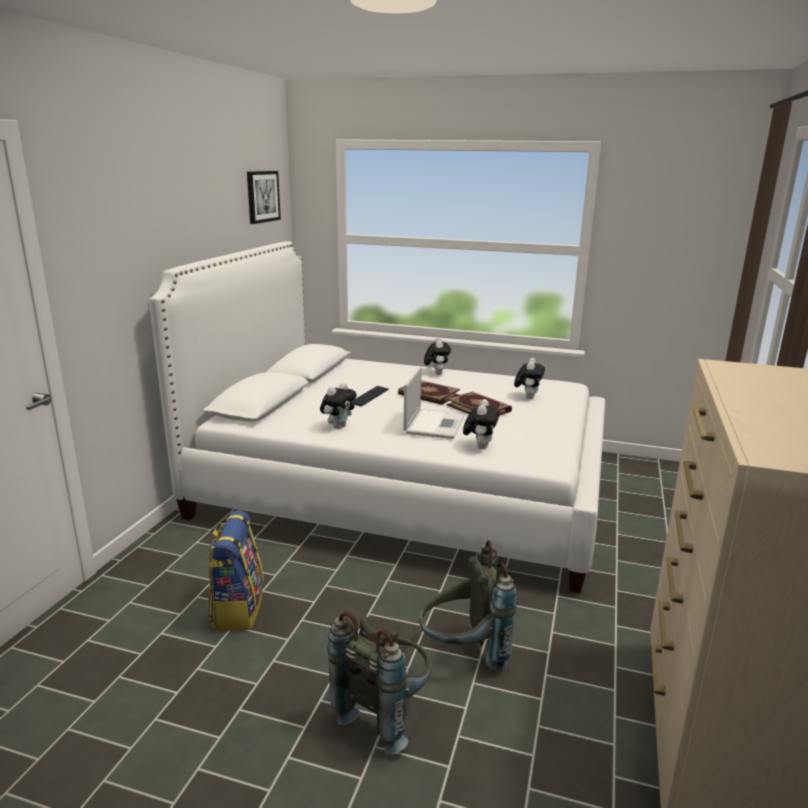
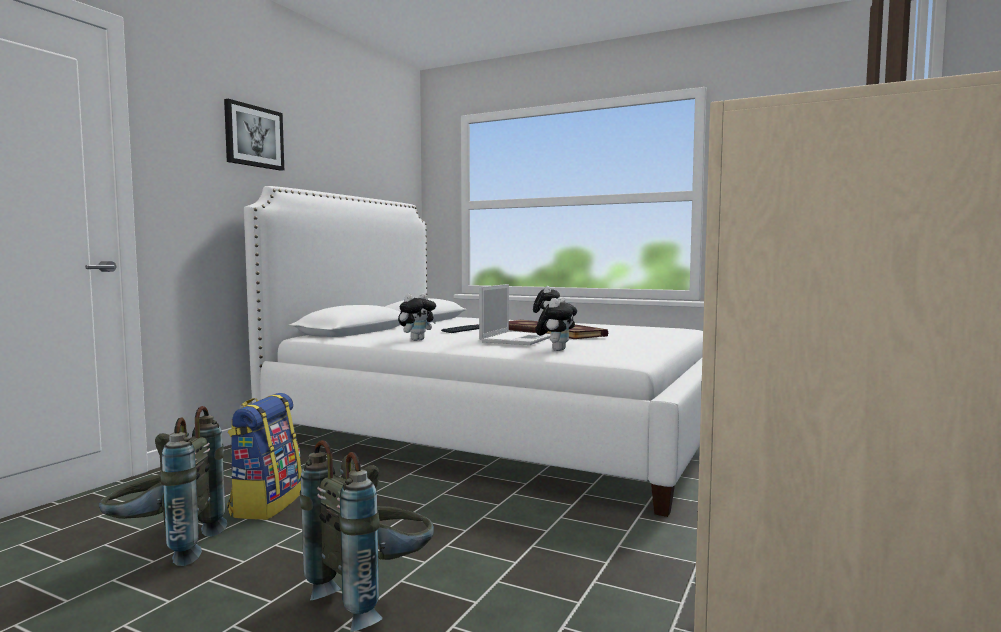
camera: 10 degrees right, 15 degrees down
(262, 196) = (388, 161): picture -> picture (253, 136)
(463, 653) = (498, 555): grey backpack -> grey backpack (165, 549)
(528, 397) = (634, 332): plush toy -> none

